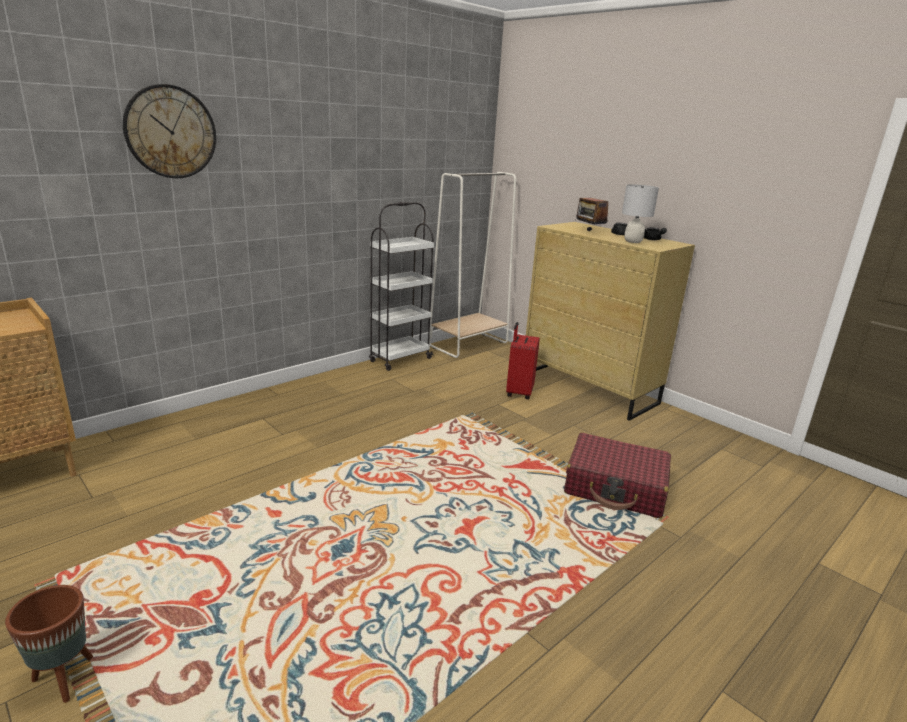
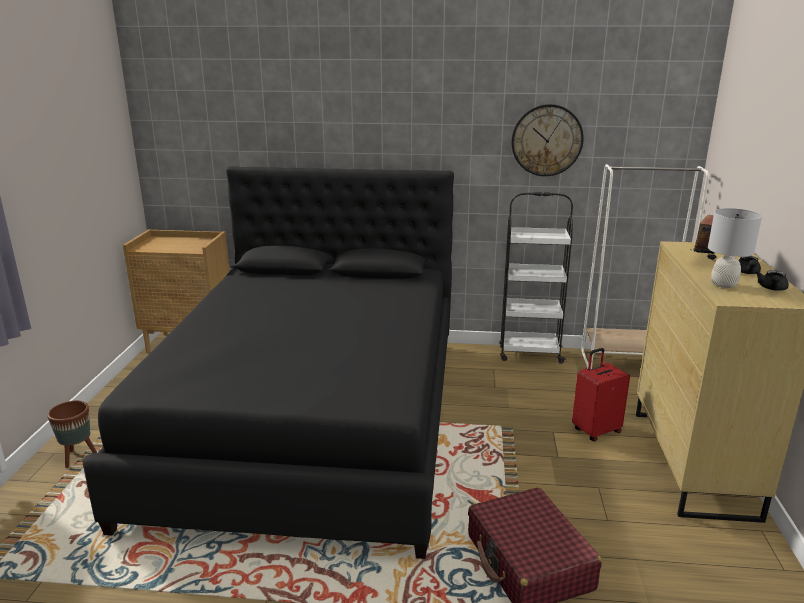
camera: 50 degrees right, 0 degrees up
(170, 132) = (325, 122): wall clock -> wall clock (546, 140)
(310, 479) = (314, 419): none -> black bed

